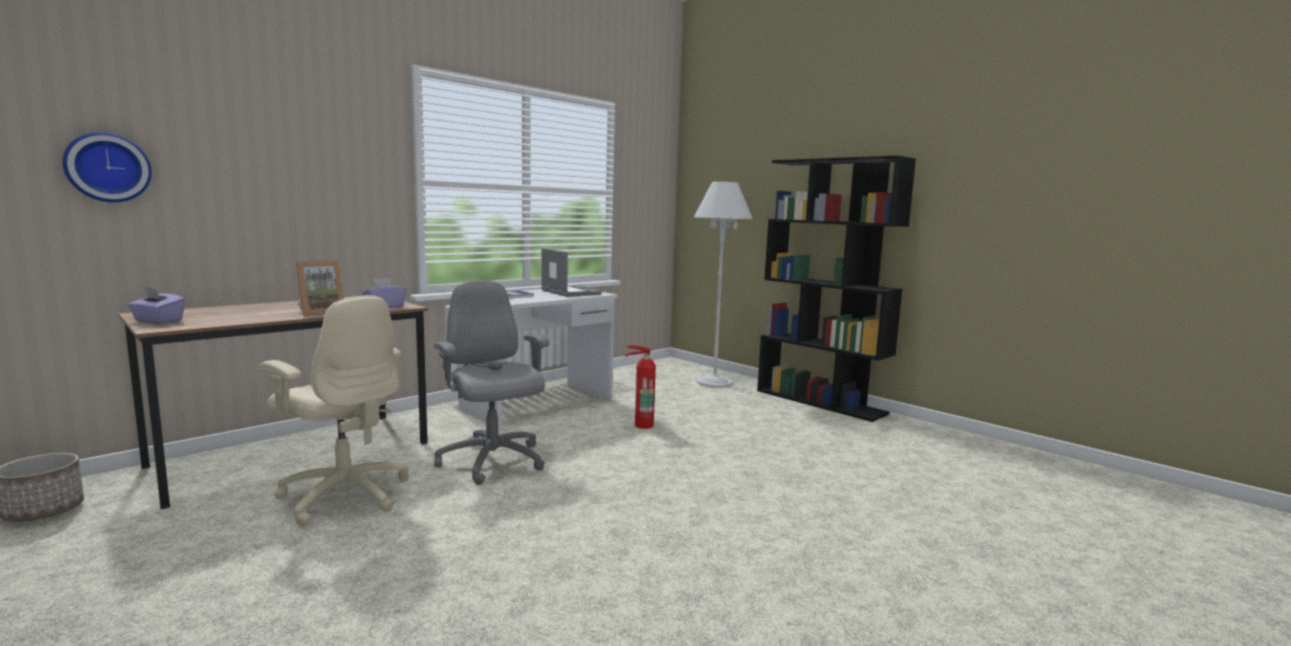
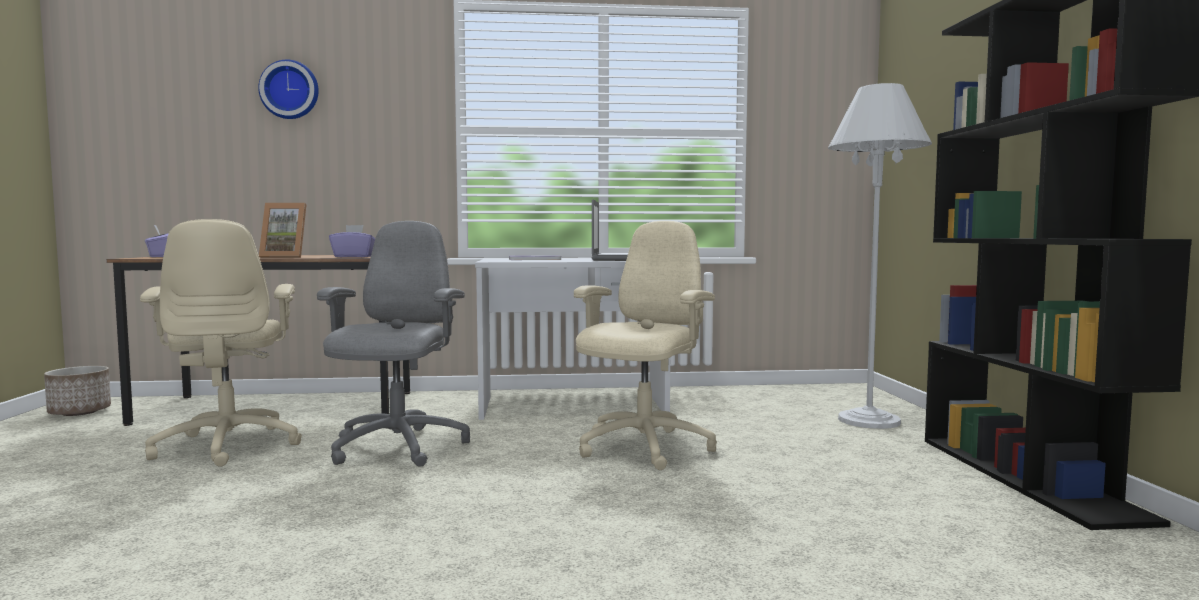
camera: 40 degrees right, 5 degrees down
(107, 167) = (176, 128): wall clock -> wall clock (290, 90)
(642, 425) = (643, 448): fire extinguisher -> beige office chair

